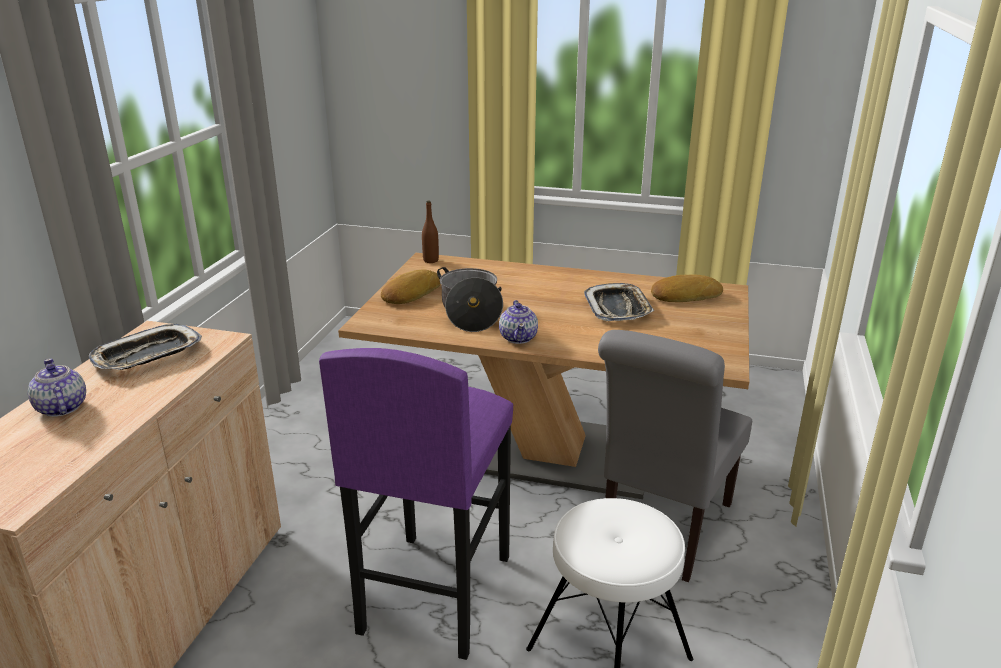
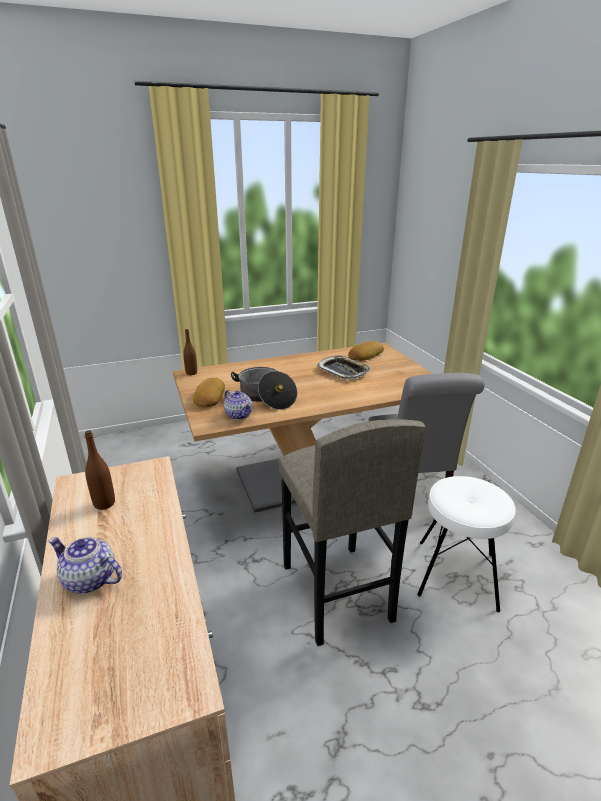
camera: 35 degrees left, 0 degrees up
(147, 355) = (104, 503): tray -> brown bottle
(434, 594) = (335, 592): purple stool -> grey stool
(518, 337) = (316, 403): teapot -> teapot (238, 415)

